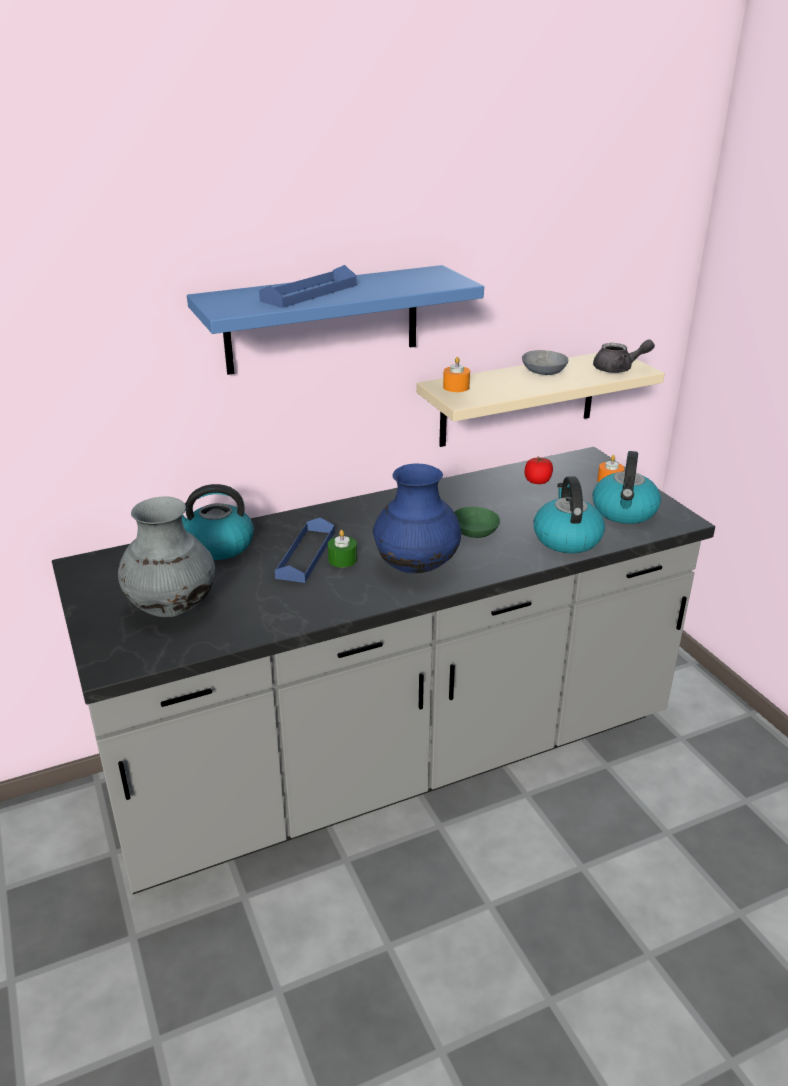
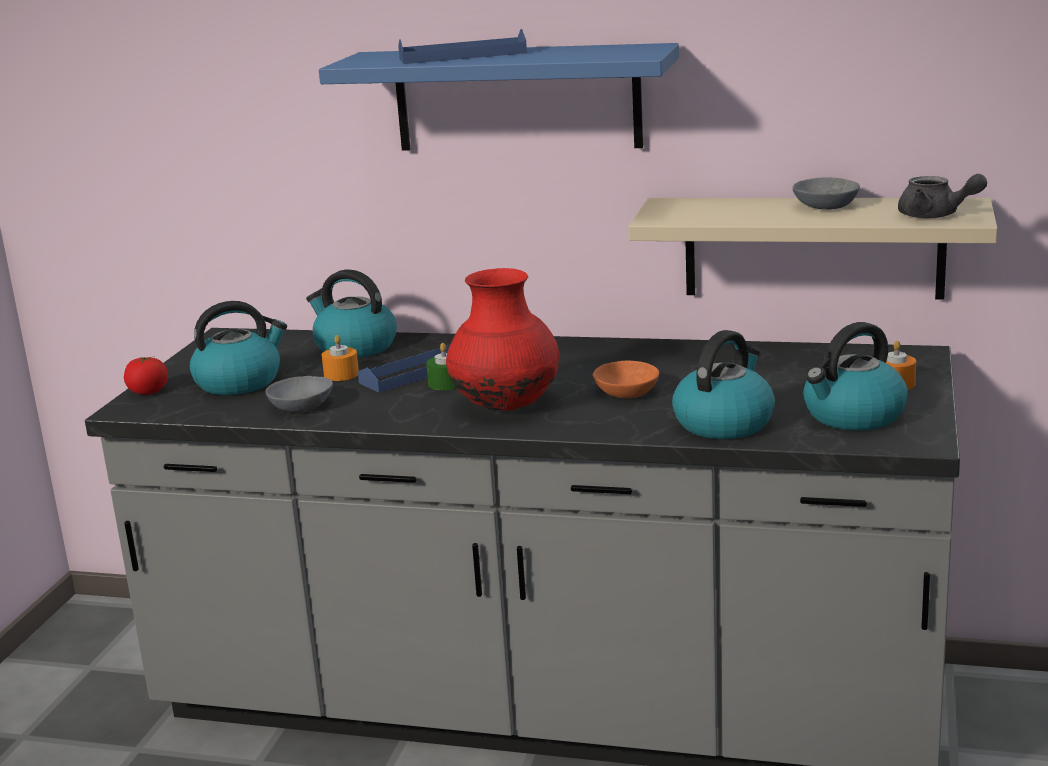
camera: 40 degrees right, 10 degrees down
(172, 607) = (239, 382): grey vase -> kettle
(263, 613) = (302, 405): none -> grey bowl
(416, 567) = (506, 406): blue vase -> red vase
(456, 387) = (681, 206): orange candle -> orange candle (341, 374)
(473, 532) = (624, 393): green bowl -> orange bowl
(537, 481) = (796, 364): tomato -> tomato (148, 391)

